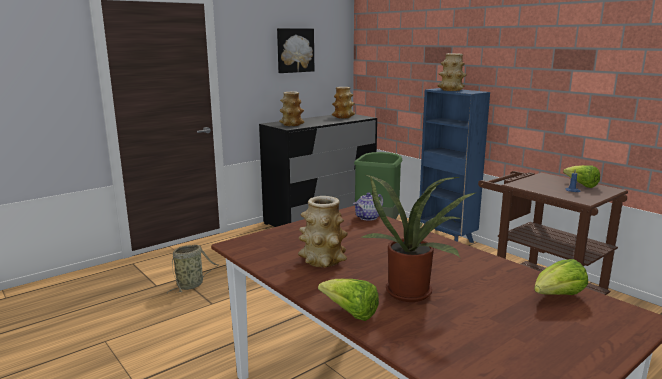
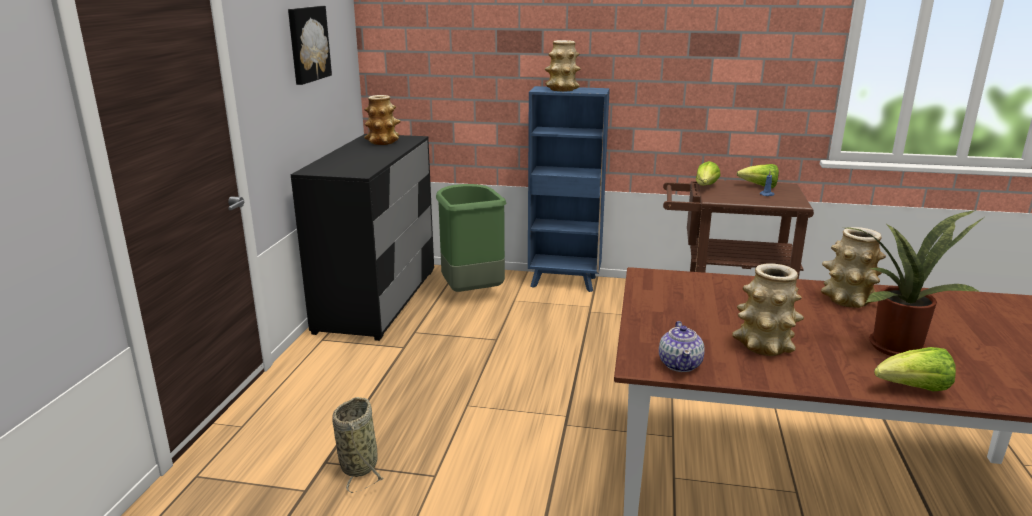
camera: 40 degrees left, 5 degrees up
(291, 124) = (349, 167): vase -> vase (847, 300)
(368, 217) = (678, 278): teapot -> teapot (680, 364)
(557, 296) = (971, 306): lettuce -> lettuce (706, 187)

